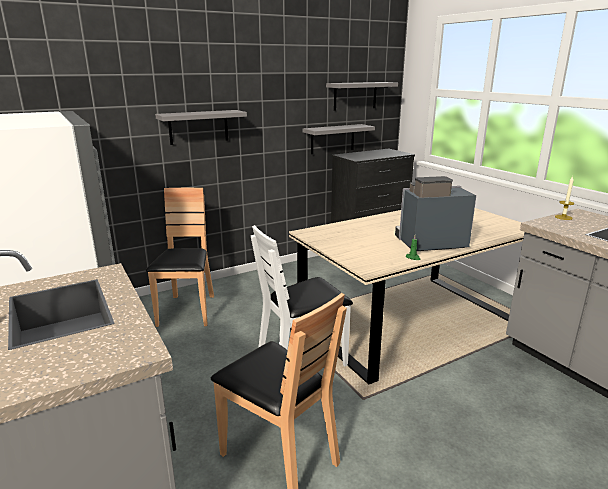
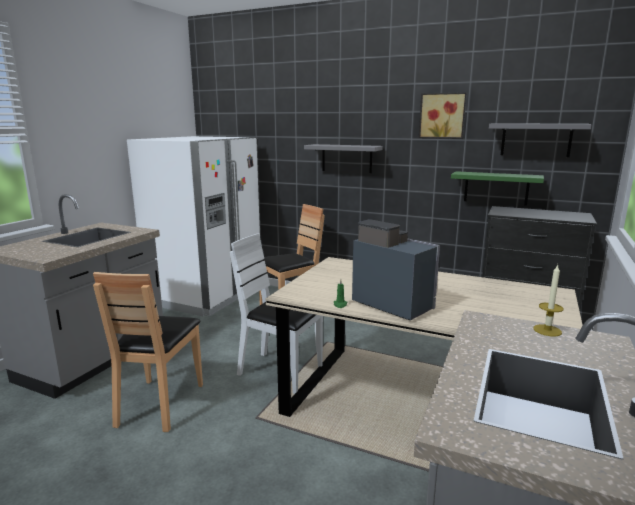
camera: 55 degrees right, 5 degrees down
(288, 77) = (442, 116): none -> picture
(332, 139) = (496, 188): grey shelf -> green shelf

